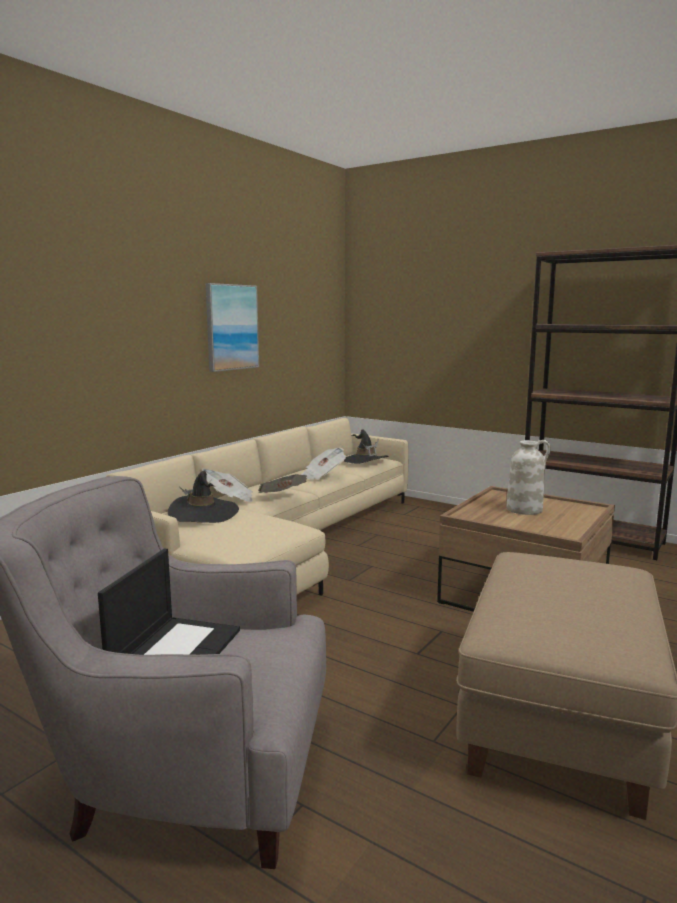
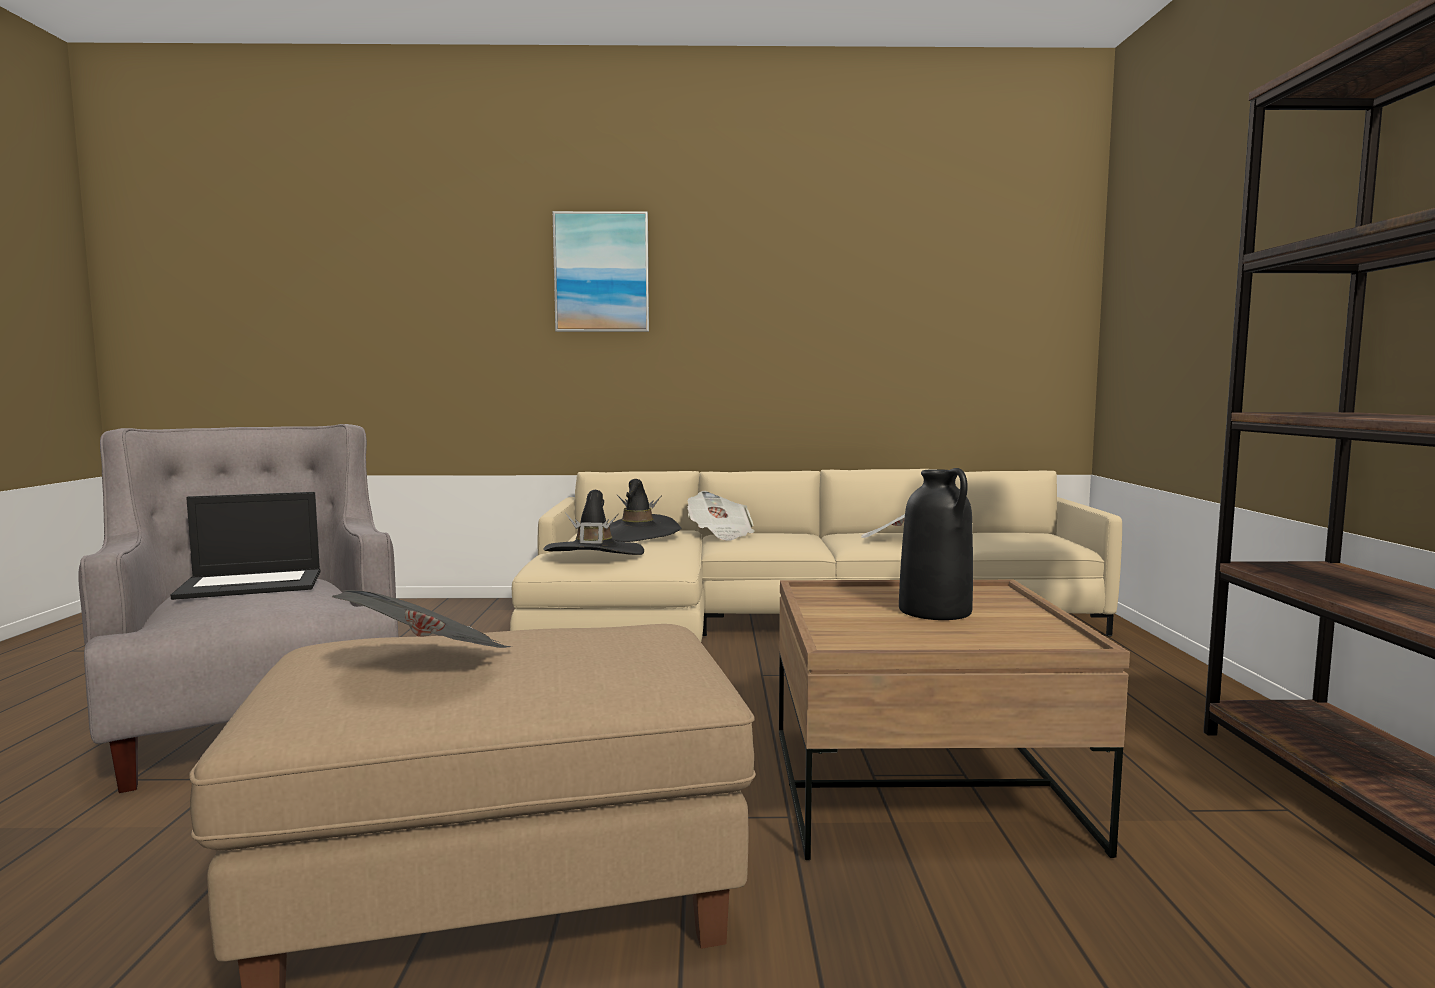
camera: 55 degrees right, 5 degrees down
(231, 327) = (816, 314): picture -> picture (601, 272)
(282, 497) = (767, 544): newspaper -> newspaper (431, 666)
(363, 461) = (1021, 539): black hat -> black hat (594, 553)
(525, 509) = (936, 611): white vase -> black vase

